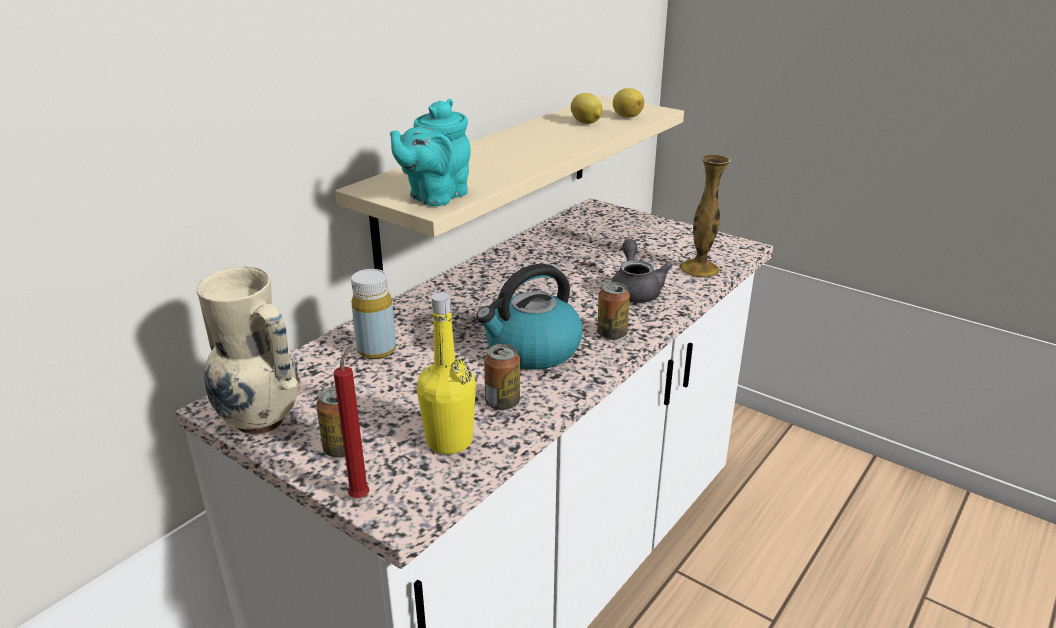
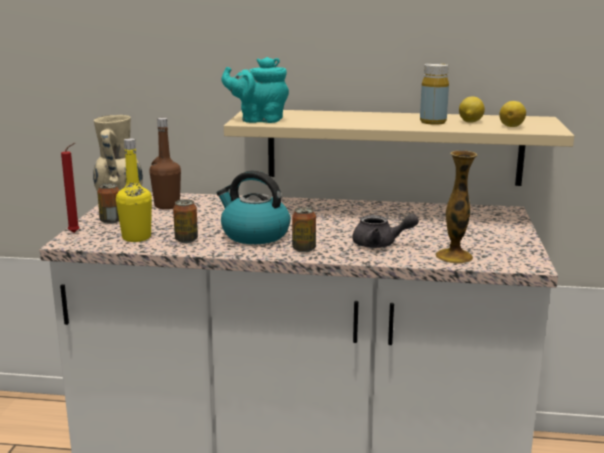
camera: 60 degrees right, 10 degrees down
(331, 382) = (167, 206): none -> brown bottle
(376, 350) = (210, 206): yellow bottle -> yellow bottle (433, 122)
(635, 290) = (380, 244): grey teapot -> grey teapot turned 45 degrees clockwise

